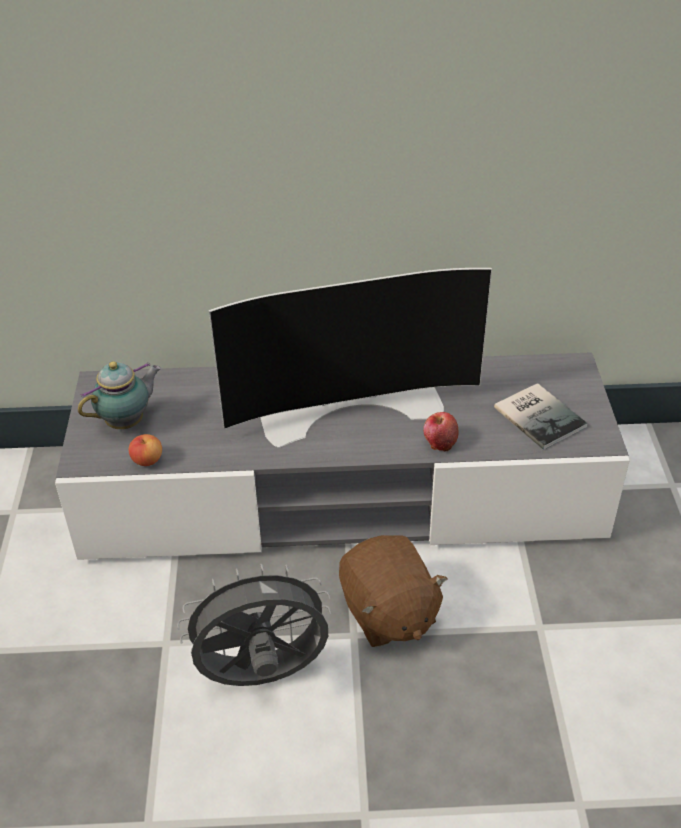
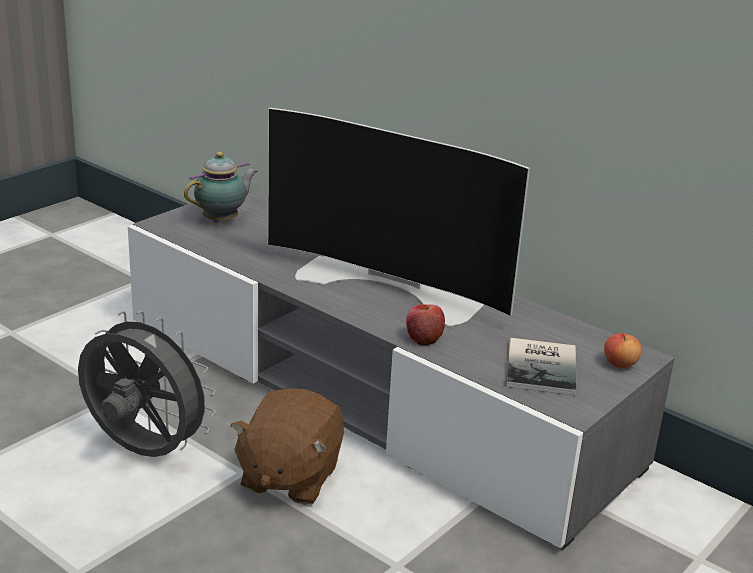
camera: 40 degrees right, 15 degrees down
(128, 422) = (223, 220): teapot -> teapot turned 45 degrees counterclockwise
(147, 460) = (199, 243): apple -> apple (620, 364)

